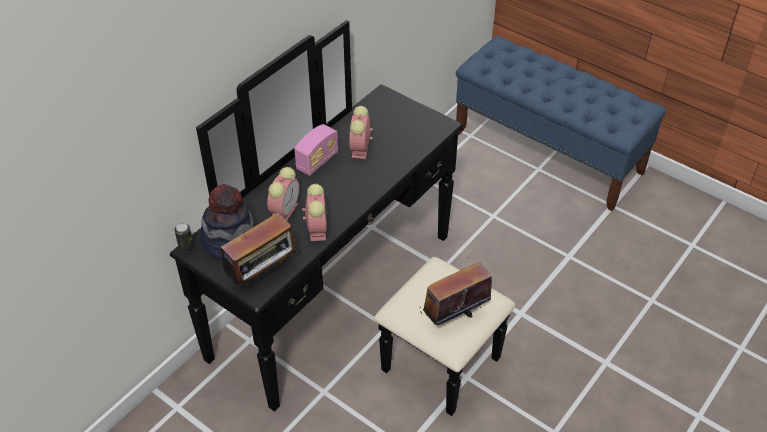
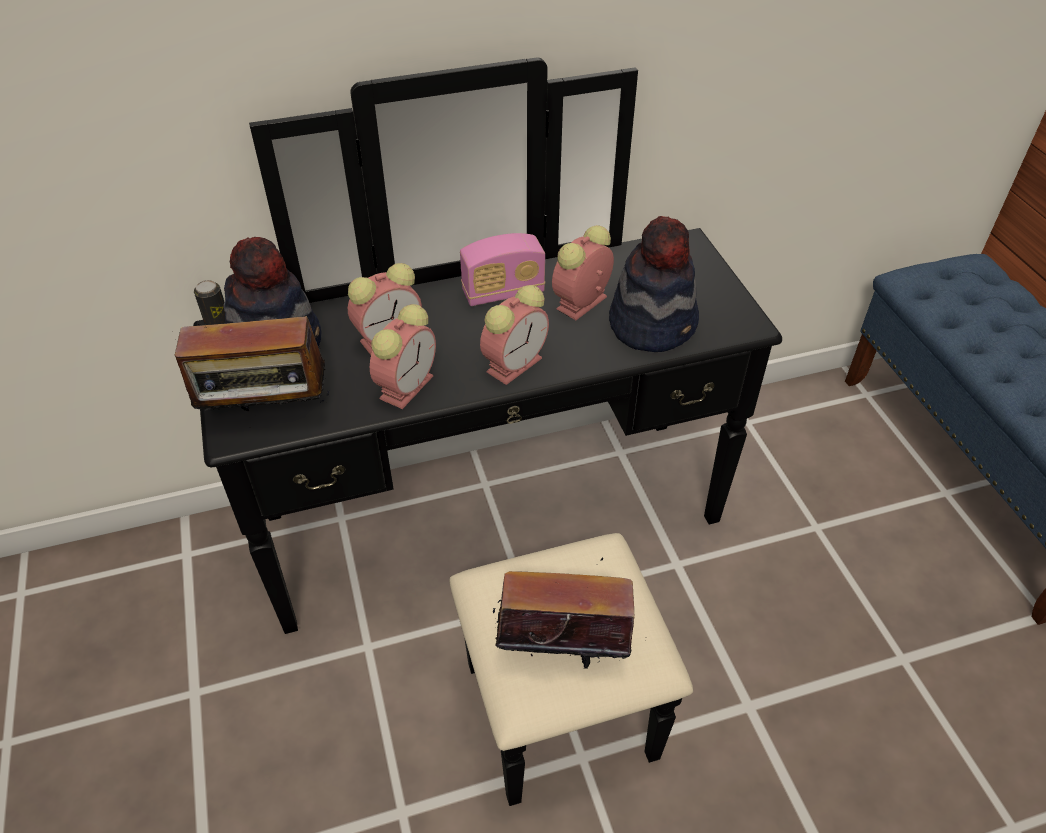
camera: 35 degrees right, 0 degrees up
(357, 193) = (515, 363): none -> alarm clock
(402, 144) = (653, 324): none -> hat

